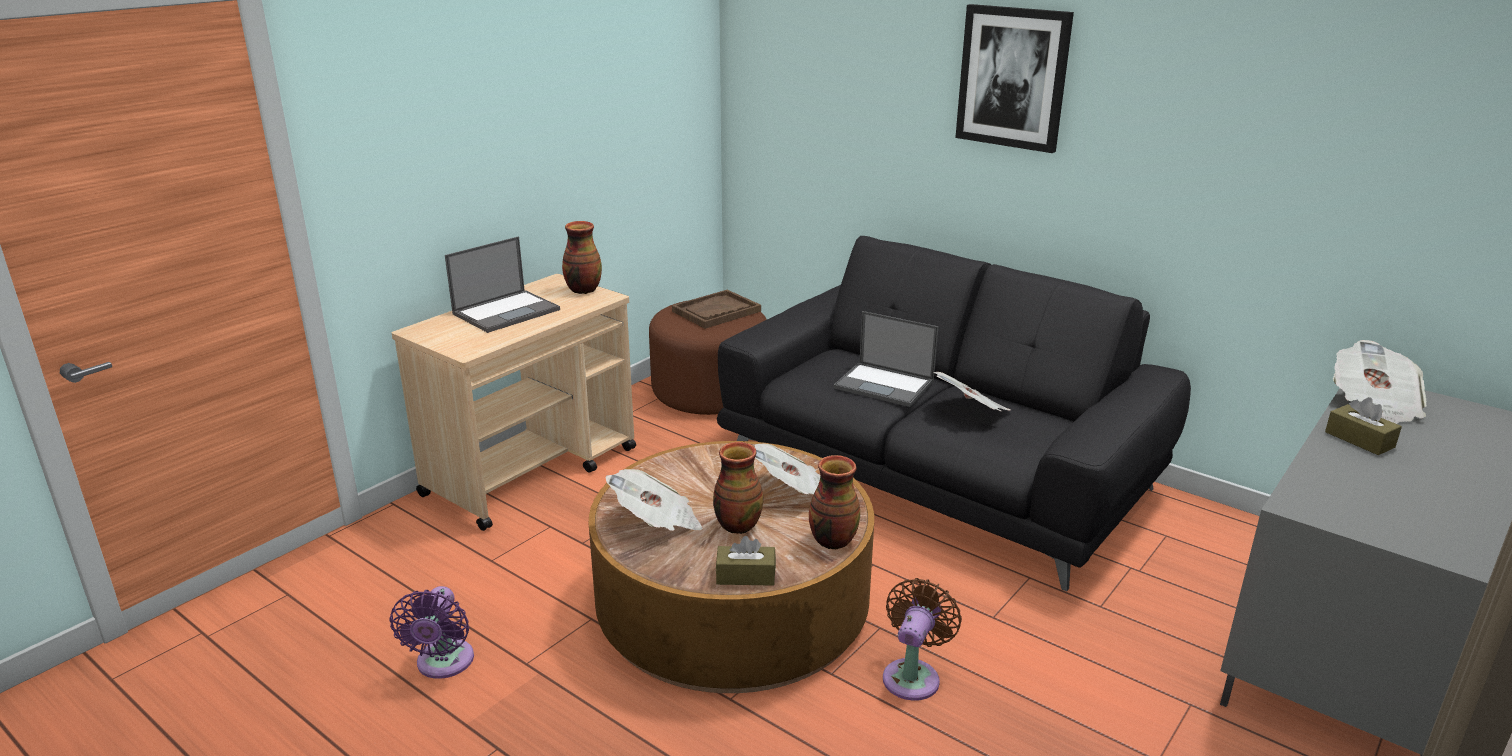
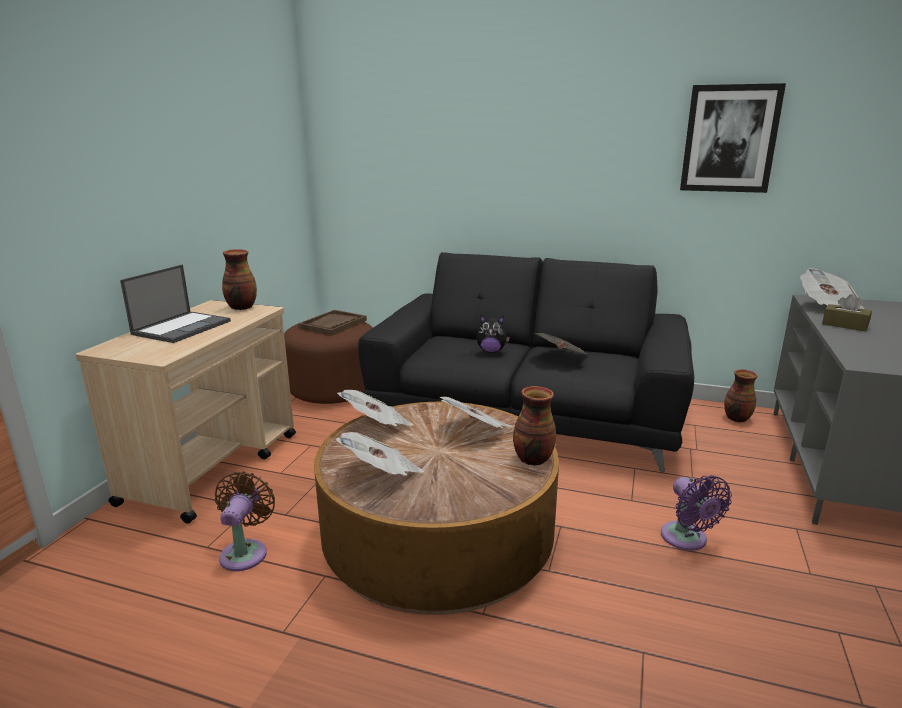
camera: 20 degrees left, 5 degrees down
(443, 664) = (198, 655): purple fan -> purple fan (686, 539)
(686, 463) = (377, 426): none -> newspaper
(737, 525) = (450, 462): vase -> vase (736, 418)
(745, 576) = (485, 499): brown tissue box -> none
(885, 385) = (491, 351): laptop -> plush toy
(913, 675) = (608, 556): brown fan -> brown fan (245, 552)
(1013, 77) = (542, 127): picture -> picture (729, 139)

